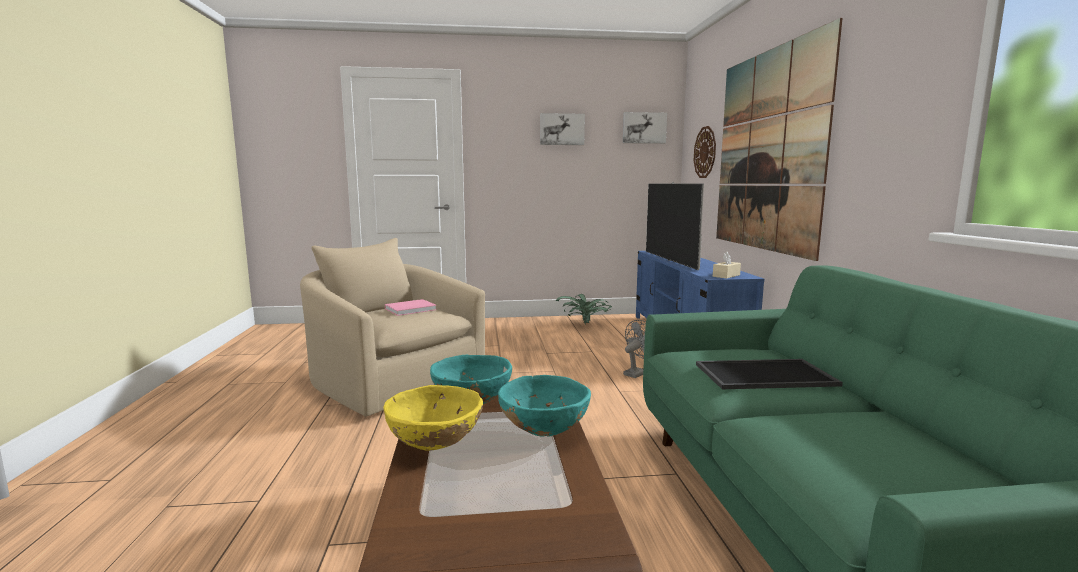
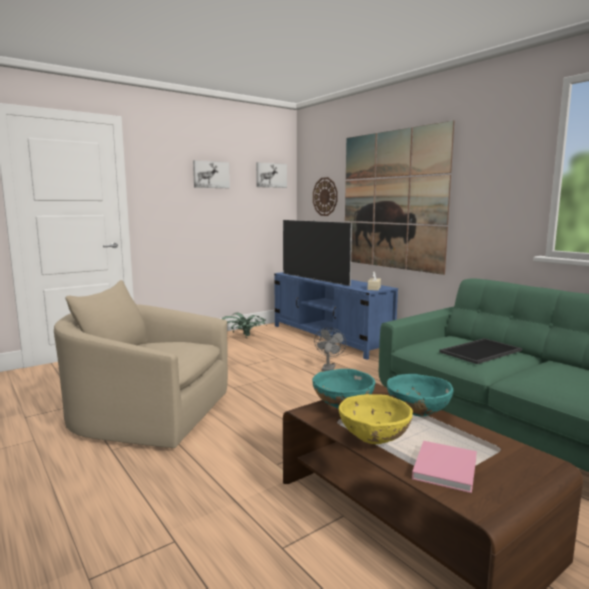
camera: 30 degrees left, 0 degrees up
(412, 309) = (168, 344): pink book -> pink book (445, 467)

